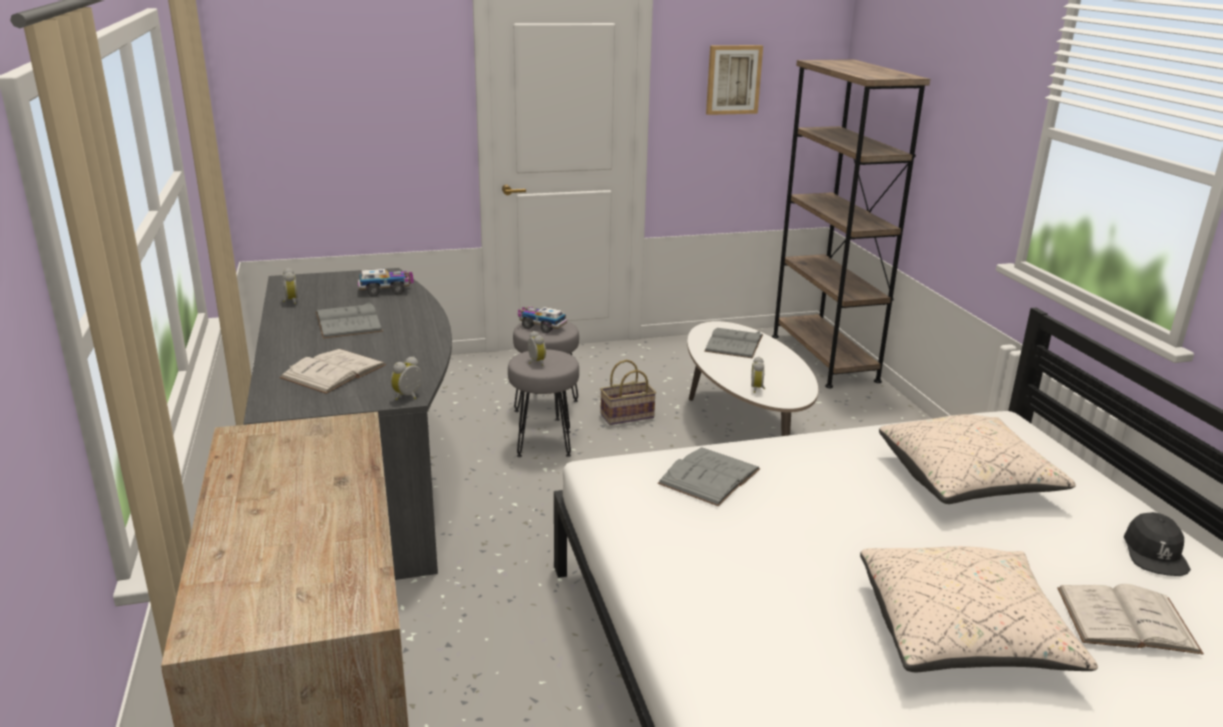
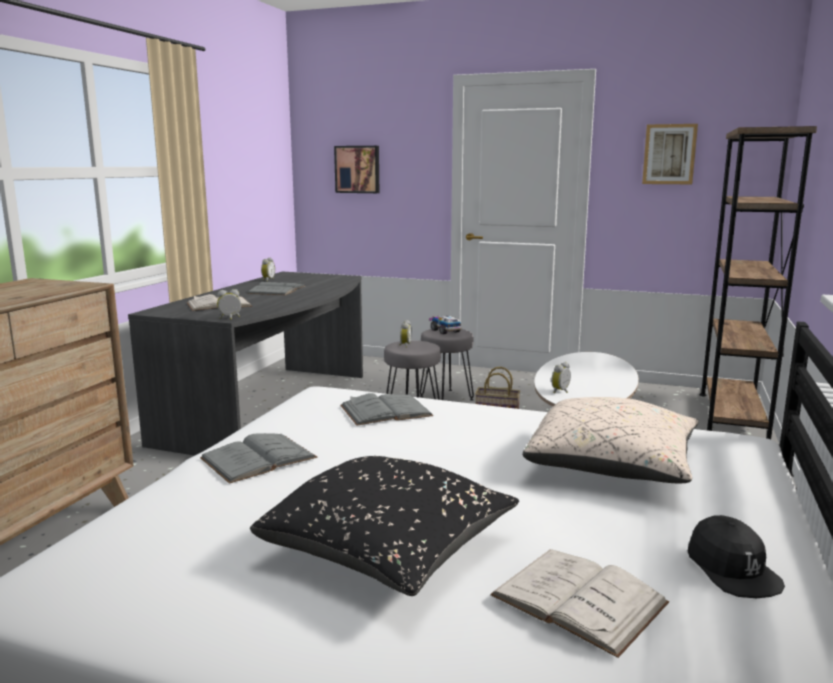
camera: 35 degrees right, 10 degrees down
(333, 106) = (358, 169): none -> picture
(386, 290) = (329, 282): toy truck -> none
(734, 343) = (591, 365): grey book -> grey book (258, 458)
(962, 635) = (389, 550): beige pillow -> black pillow
(1154, 553) = (732, 570): black cap -> black cap turned 60 degrees counterclockwise

